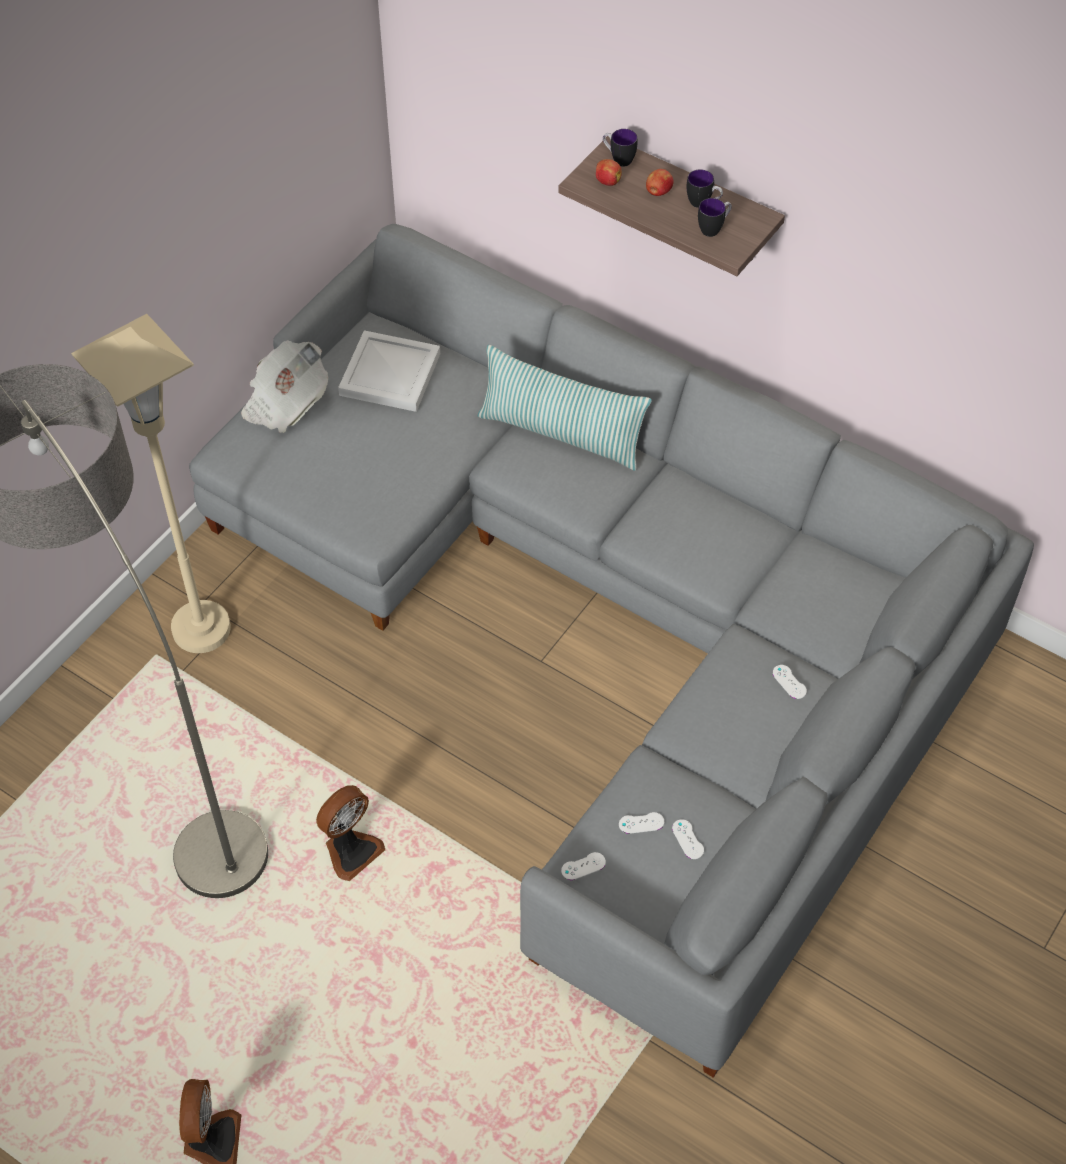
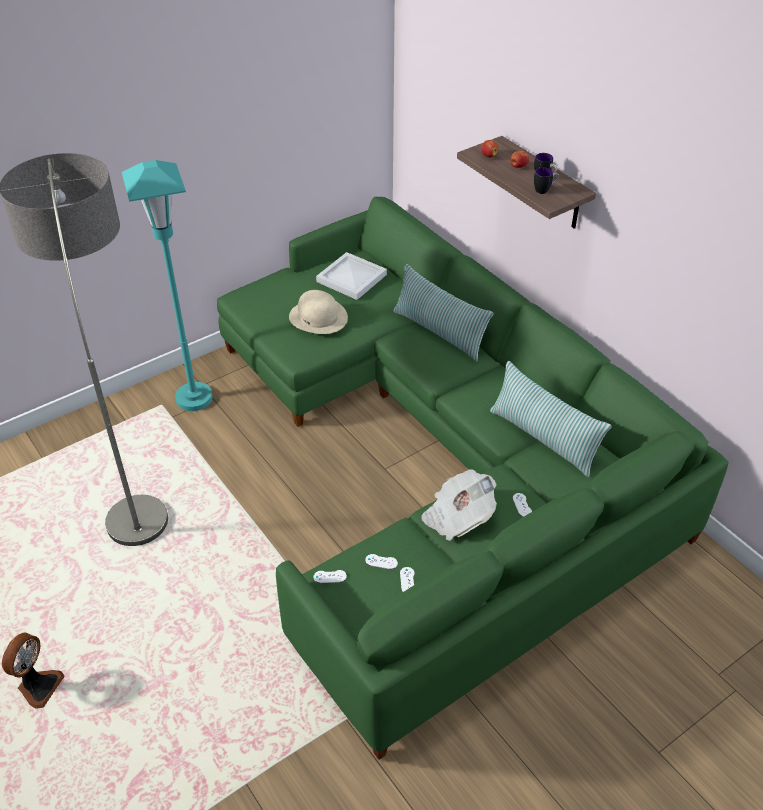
camera: 20 degrees right, 10 degrees down
(201, 629) = (194, 398): beige floor lamp -> turquoise floor lamp
(285, 403) = (285, 279): newspaper -> newspaper (457, 517)
(351, 851) = (214, 542): fan -> none
(373, 458) = (318, 317): none -> beige hat
(611, 623) = (439, 460): grey sofa -> green sofa
(618, 159) = (502, 147): mug -> none
(776, 570) = (543, 438): none -> pillow

